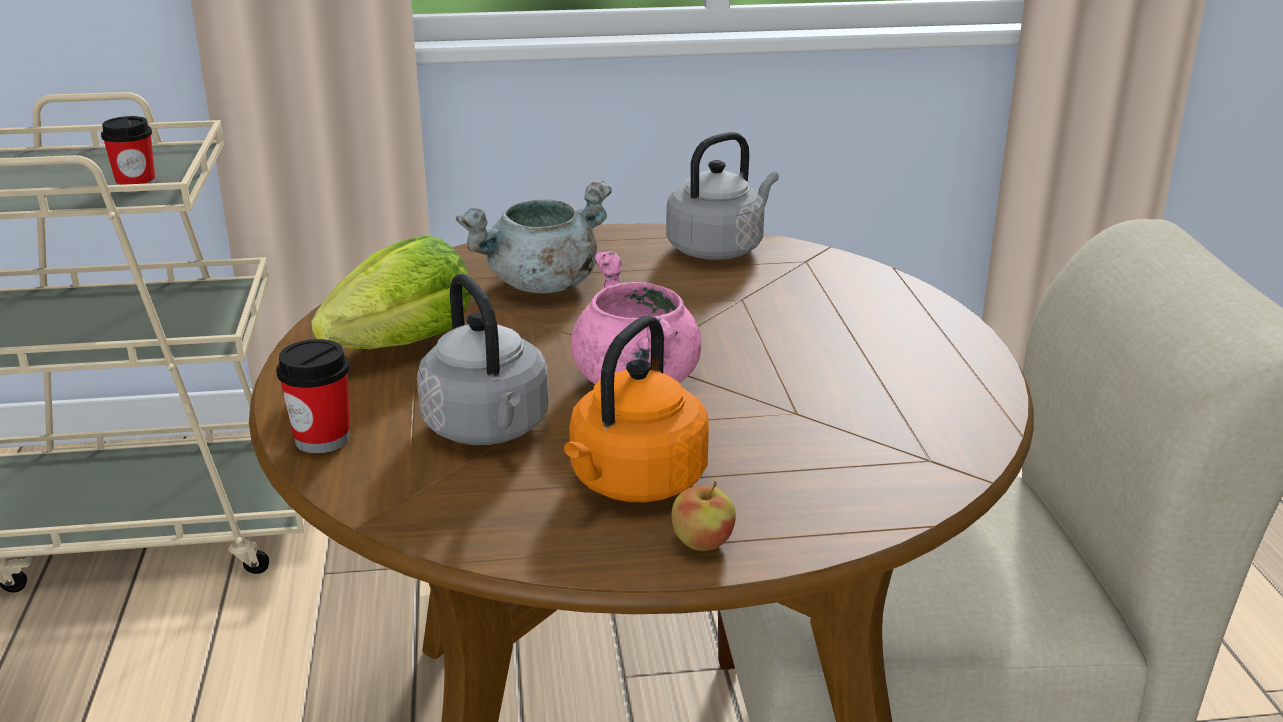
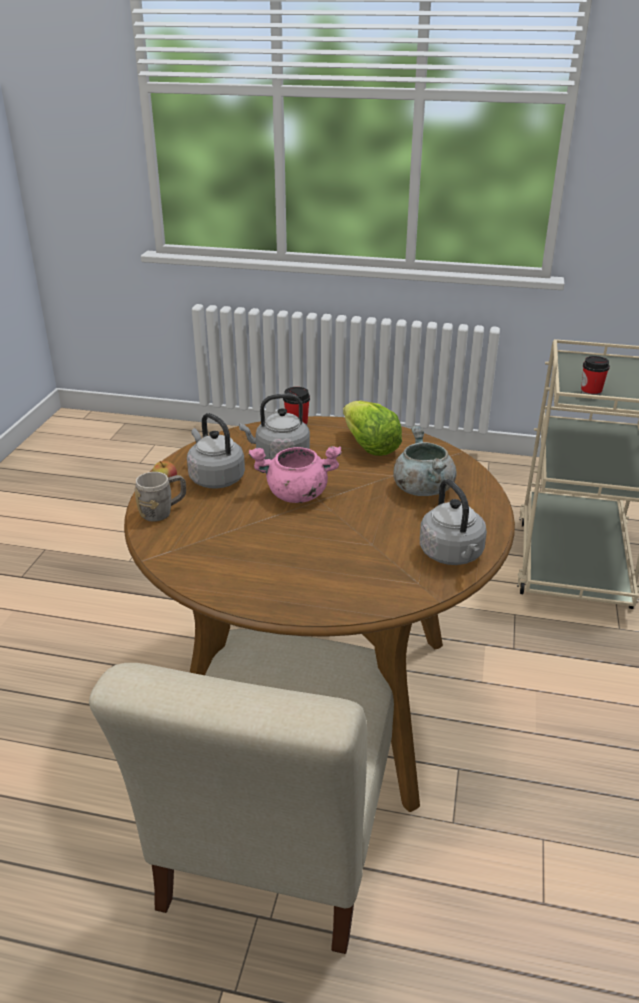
camera: 110 degrees right, 5 degrees up
(634, 483) = (215, 478): orange kettle -> grey kettle
(818, 509) = (163, 512): none -> grey mug

